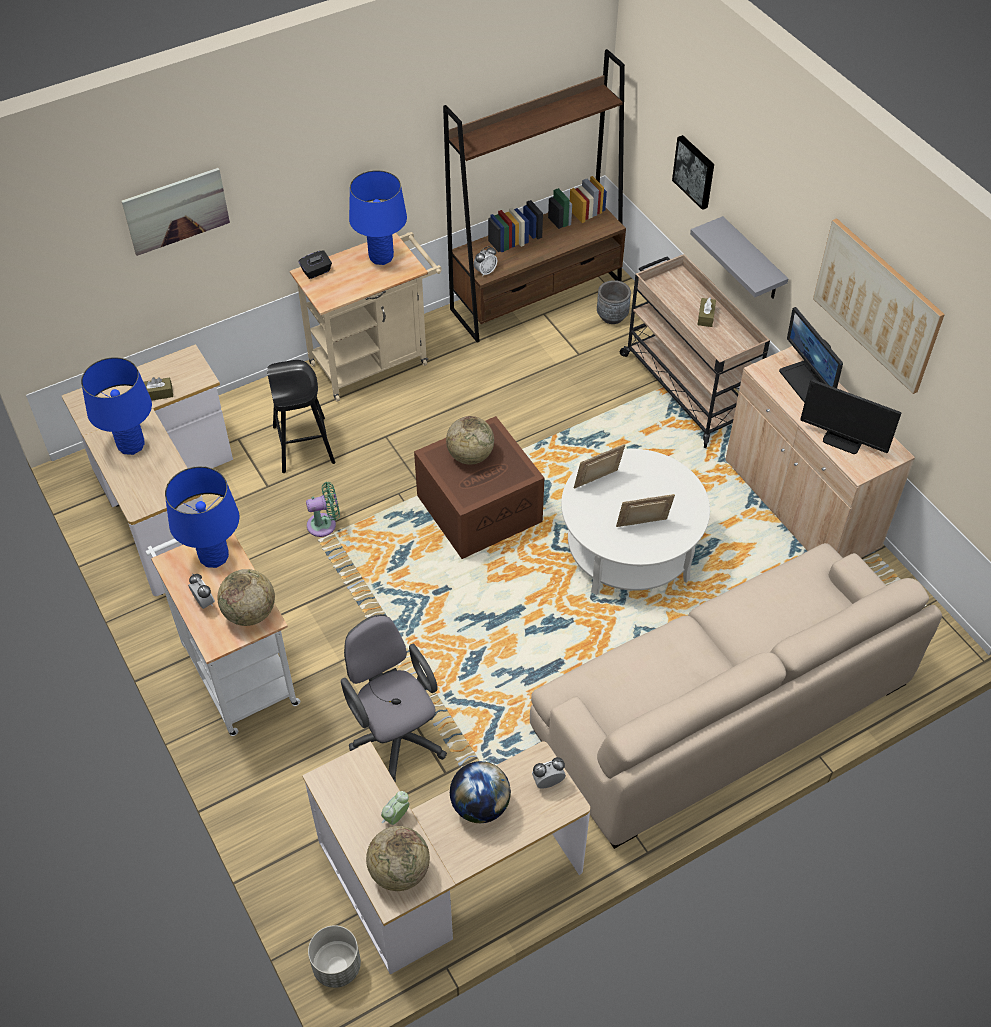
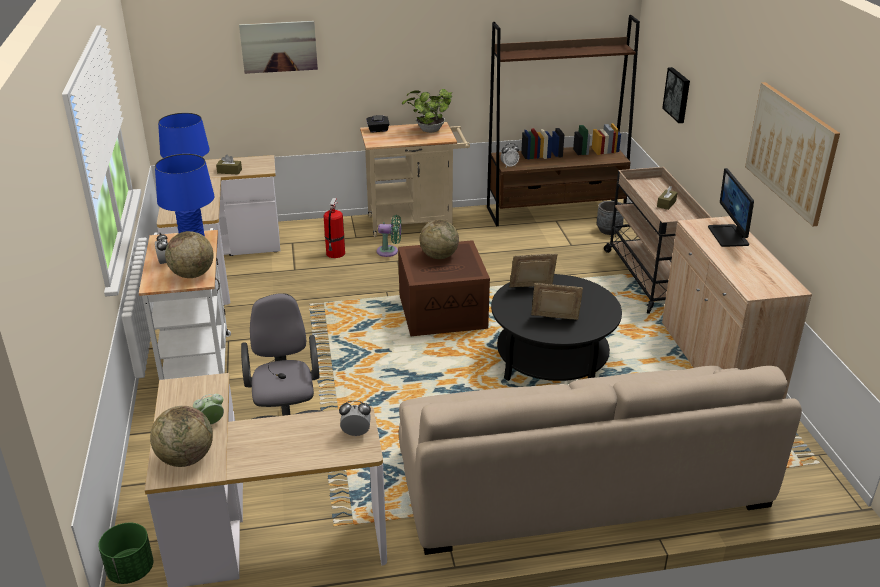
camera: 20 degrees right, 20 degrees down
(303, 444) = (335, 254): black stool -> fire extinguisher
(324, 524) = (320, 297): green fan -> green fan (390, 251)
(336, 966) = (130, 570): grey planter -> green planter
(381, 257) = (428, 131): blue table lamp -> potted plant
(480, 805) = (286, 433): globe -> none
(629, 549) = (552, 359): white coffee table -> black coffee table
(752, 260) = (708, 156): grey shelf -> none
(842, 440) = (746, 273): monitor -> none

